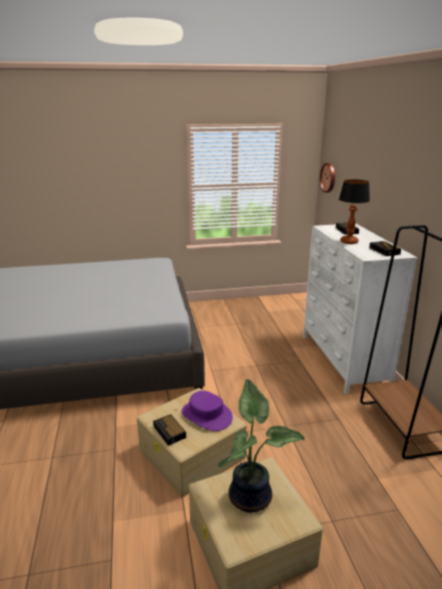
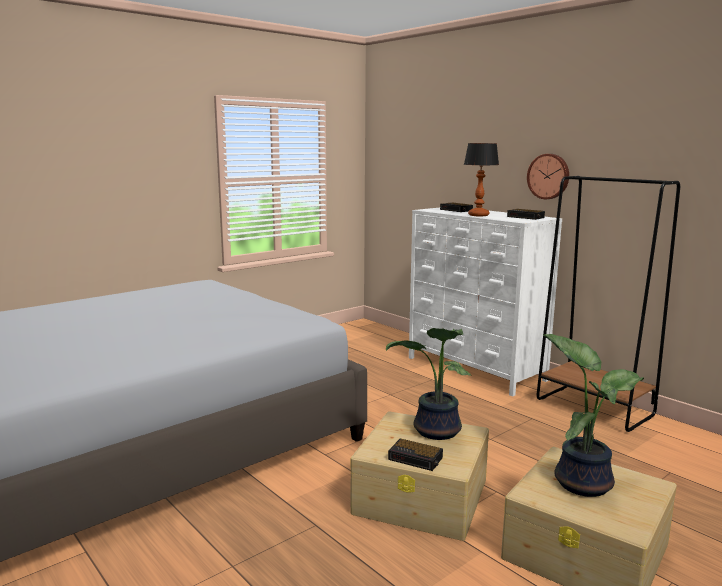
camera: 30 degrees left, 10 degrees down
(206, 415) = (435, 432): purple hat -> potted plant
(328, 178) = (387, 165): wall clock -> wall clock (549, 176)

